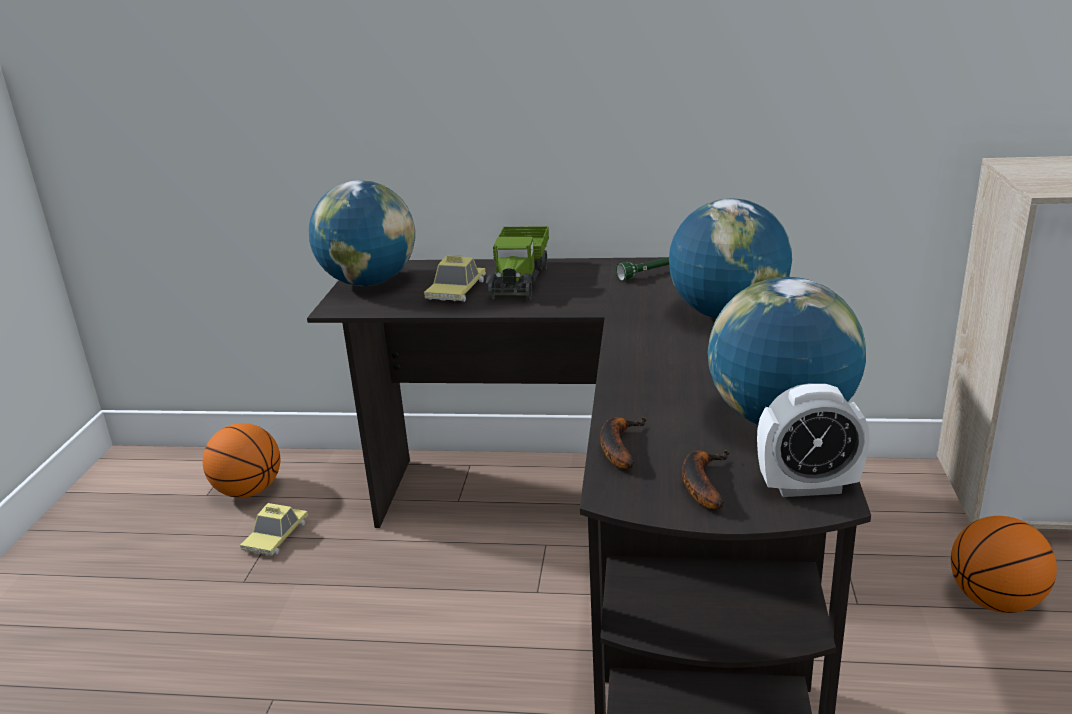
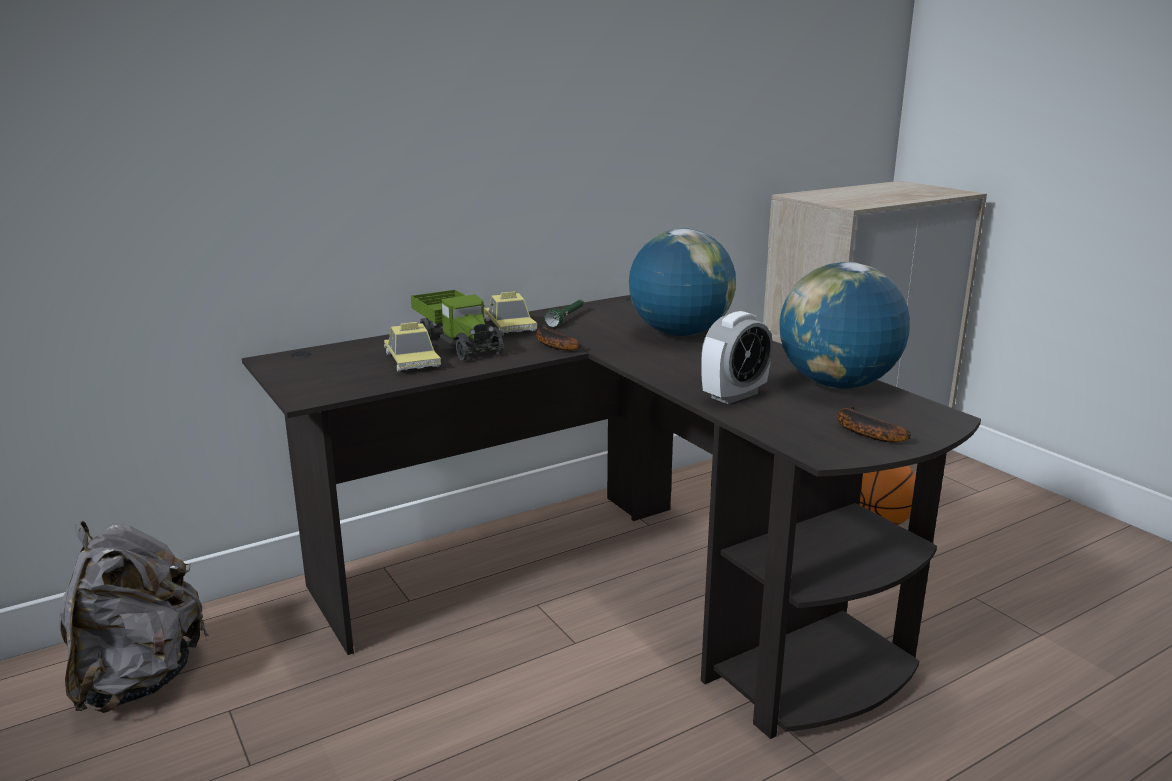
camera: 40 degrees left, 5 degrees down
(248, 491) = (139, 679): basketball -> grey backpack
(276, 536) = (235, 707): toy car -> toy car (509, 326)
(369, 282) = (300, 371): globe -> none
(618, 446) = (768, 427): banana -> banana (552, 344)
(807, 487) = (923, 414): alarm clock -> alarm clock (734, 395)

